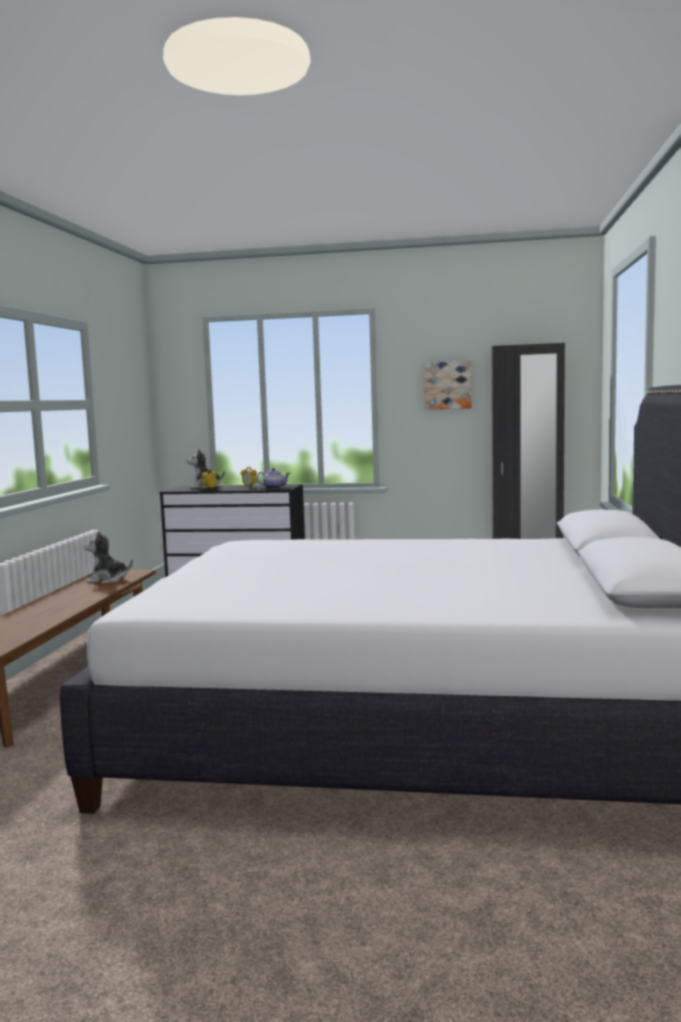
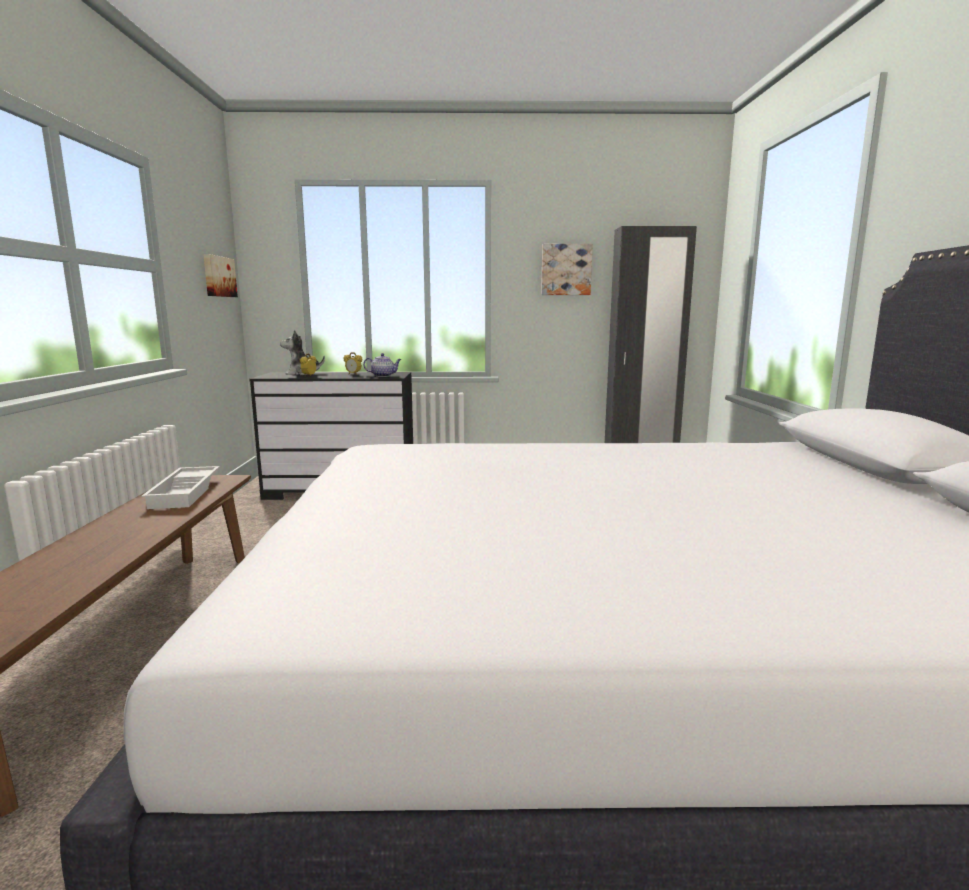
camera: 10 degrees left, 5 degrees up
(107, 580) = (186, 493): plush toy -> white tray
(136, 404) = (218, 276): none -> picture

